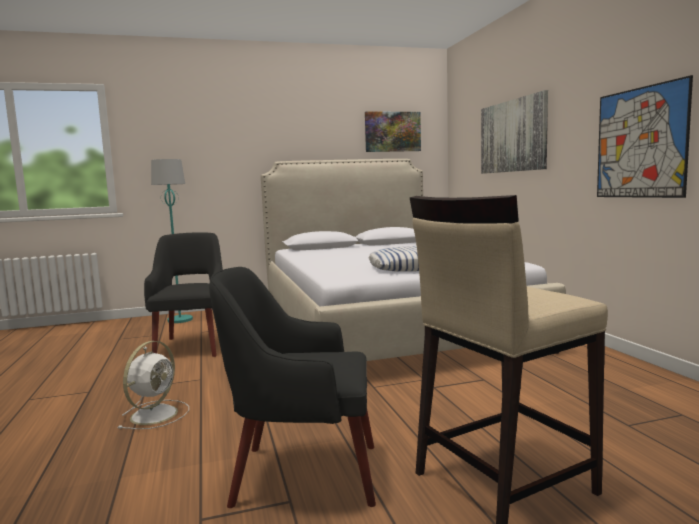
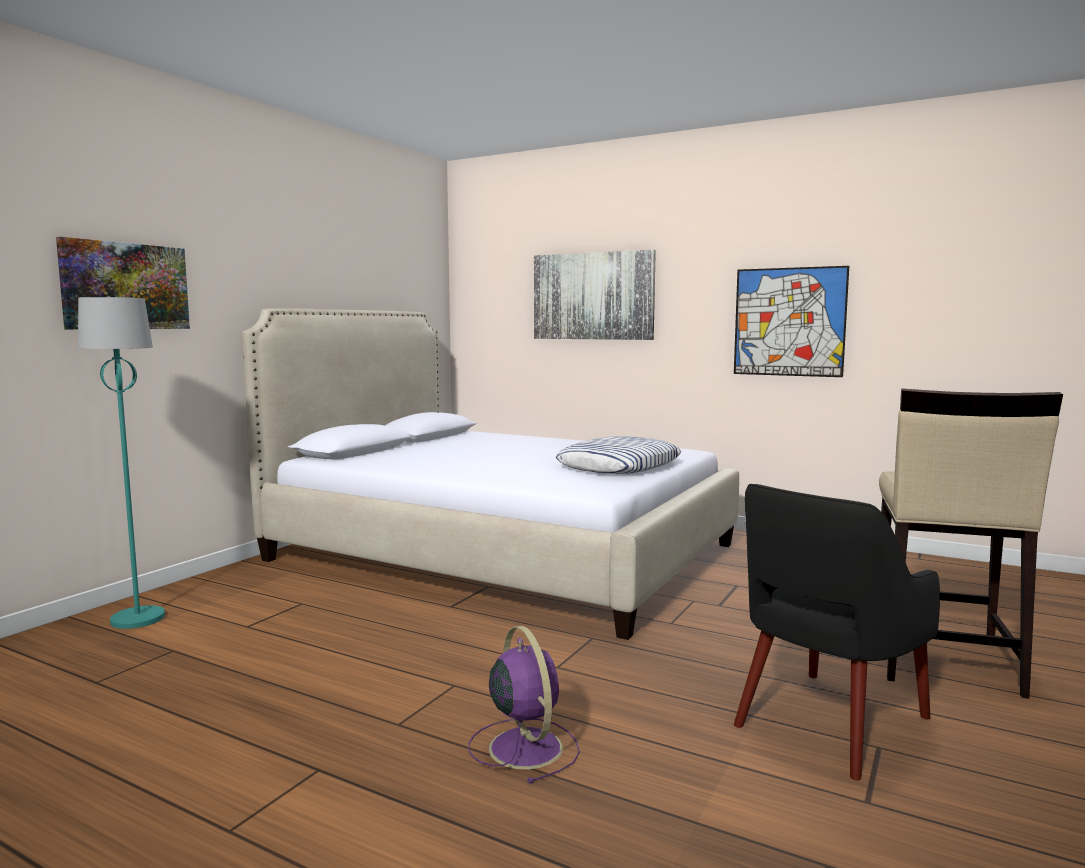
camera: 45 degrees left, 0 degrees up
(155, 414) = (524, 746): white fan -> purple fan
(192, 346) = (297, 650): black armchair -> none
(392, 131) = (396, 270): picture -> picture (125, 286)

